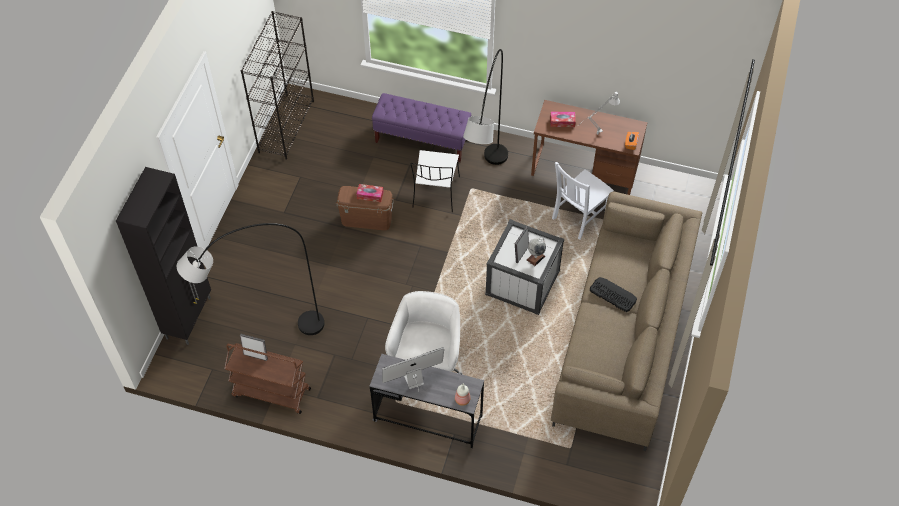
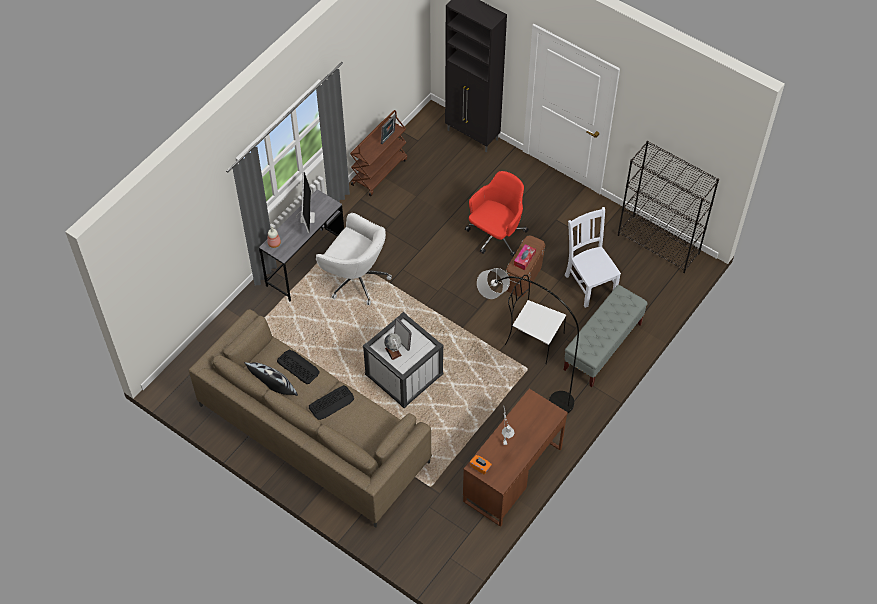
camera: 110 degrees right, 0 degrees up
(262, 336) = (434, 177): black floor lamp -> none
(324, 256) = (496, 236): none -> red office chair
(422, 140) = (602, 347): purple bench -> grey bench
(562, 122) = (532, 417): tissue box -> none
(578, 217) = (457, 447): white chair -> white chair (589, 283)
(588, 337) = (298, 367): none -> keyboard
(622, 349) = (274, 388): none -> pillow

